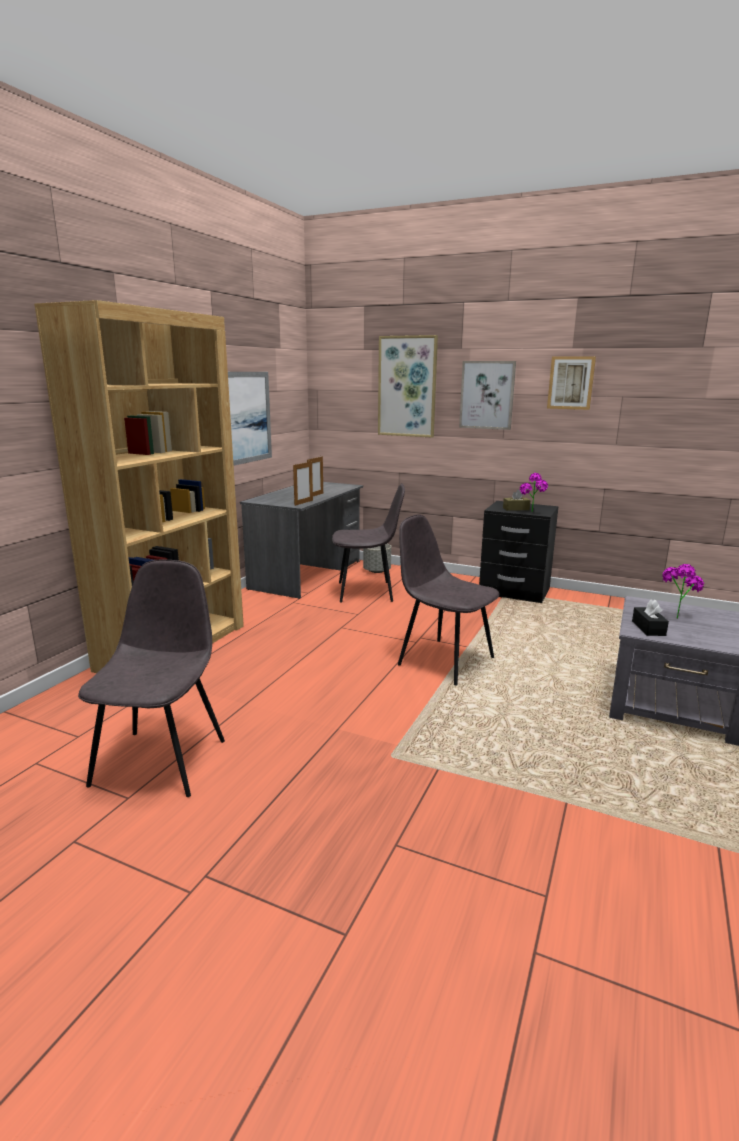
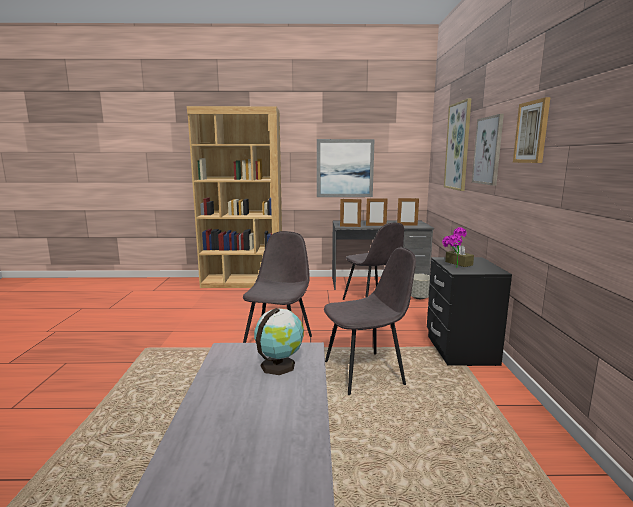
camera: 65 degrees right, 5 degrees down
(161, 760) = (136, 306): grey chair -> grey chair (365, 372)
(334, 488) = (407, 225): none -> picture frame
(648, 628) = (234, 352): black tissue box -> none
(675, 616) = (279, 365): potted plant -> globe

